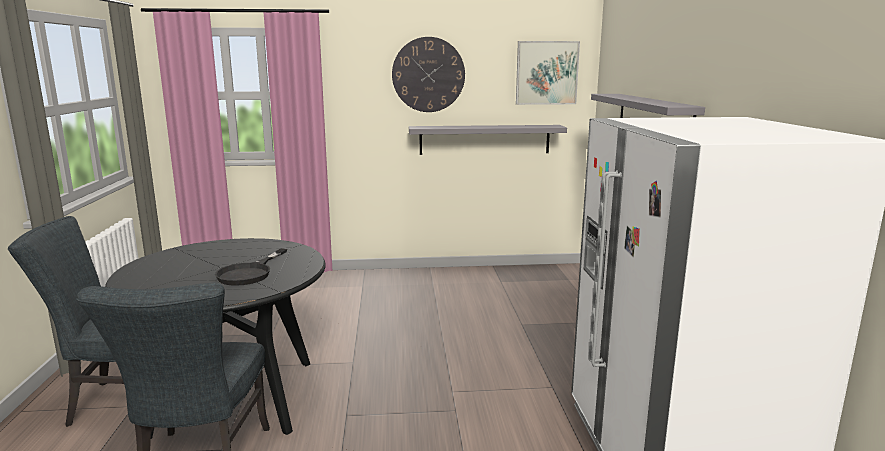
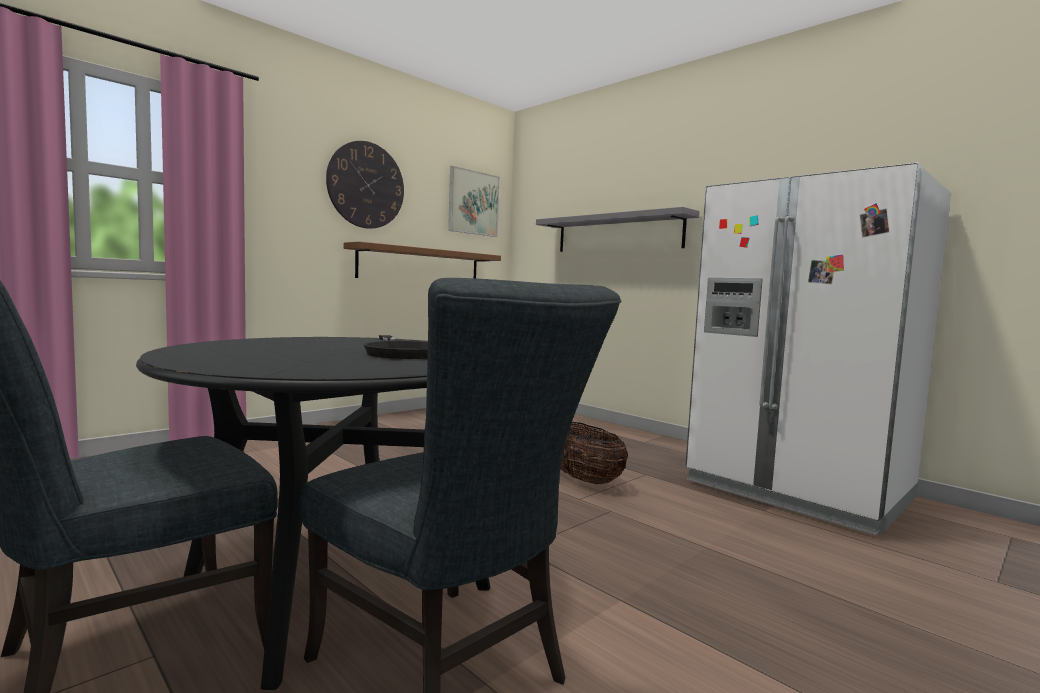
camera: 40 degrees left, 10 degrees down
(484, 139) = (420, 265): grey shelf -> brown shelf
(488, 374) = (583, 479): none -> basket

